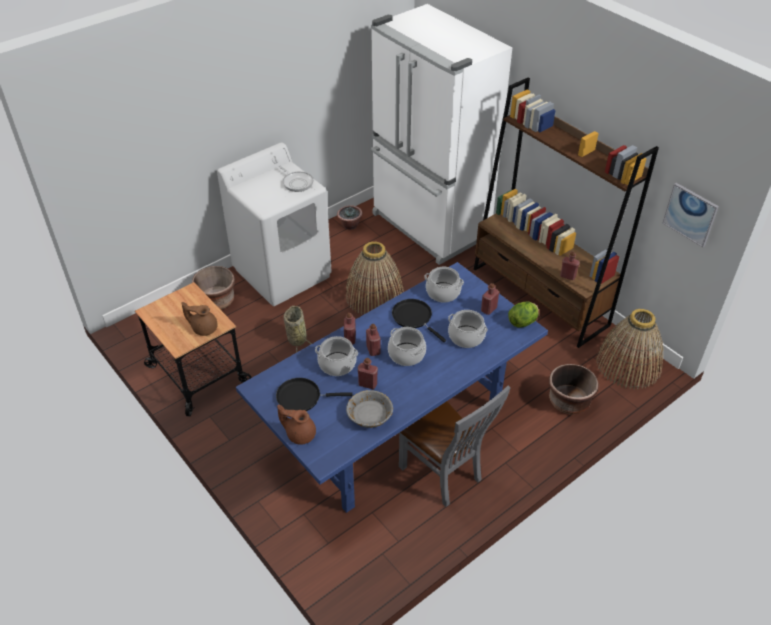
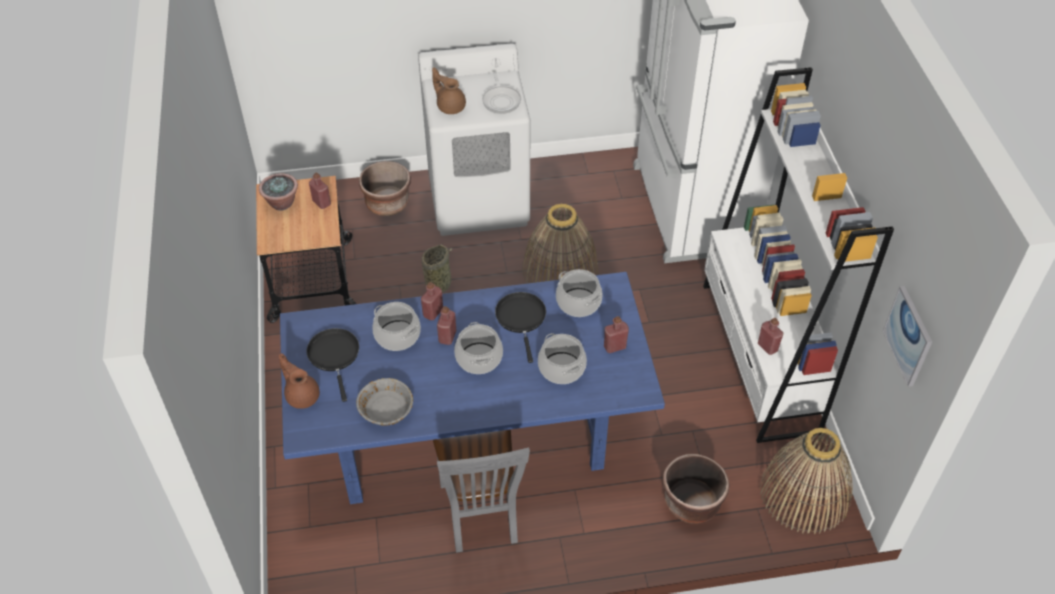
camera: 30 degrees right, 5 degrees up
(204, 328) = (307, 233): brown teapot -> brown teapot (450, 106)
(302, 397) = (334, 356): black frying pan -> black frying pan turned 45 degrees clockwise
(350, 225) = (596, 170): potted plant -> potted plant (281, 203)
(368, 384) = (411, 373): red bottle -> red bottle (321, 203)
(523, 322) = (642, 380): lettuce -> none
(539, 297) = (759, 356): brown bookcase -> white bookcase

